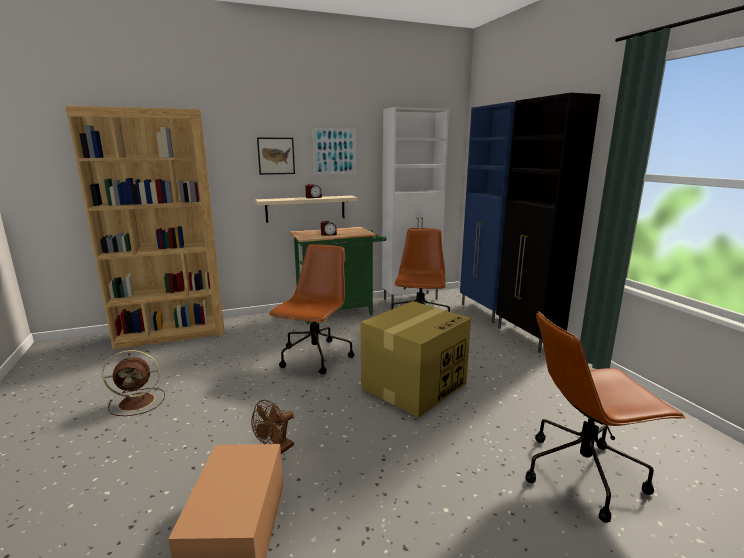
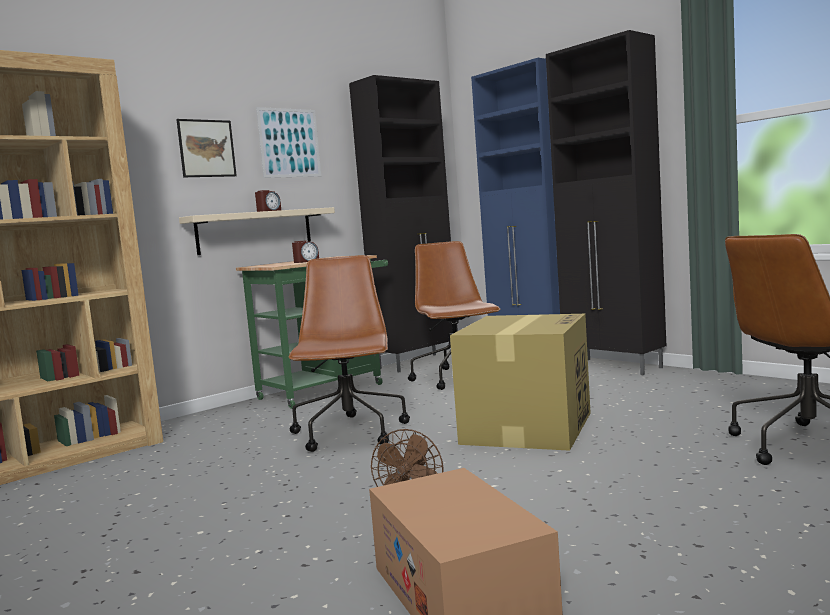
camera: 20 degrees left, 10 degrees down
(138, 402) = (103, 532): brown fan -> none
(411, 299) = (419, 363): white cabinet -> black cabinet

